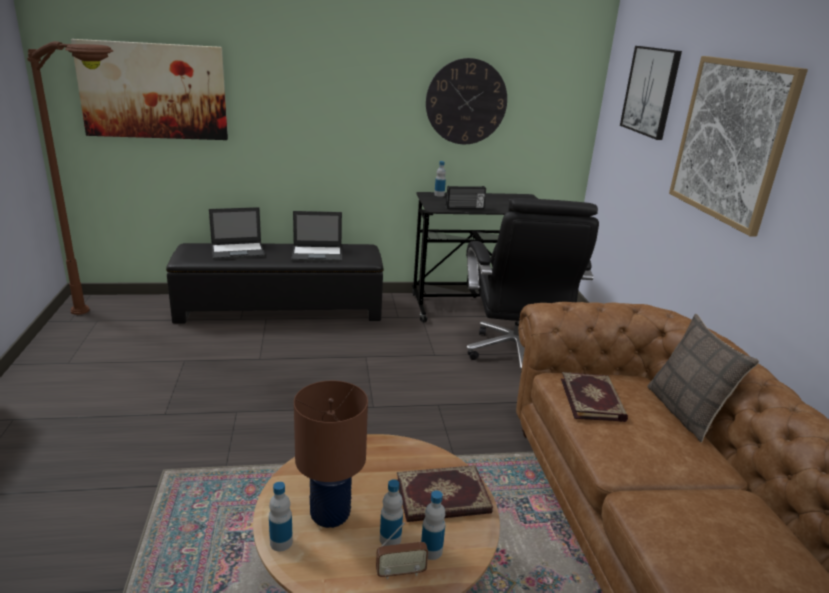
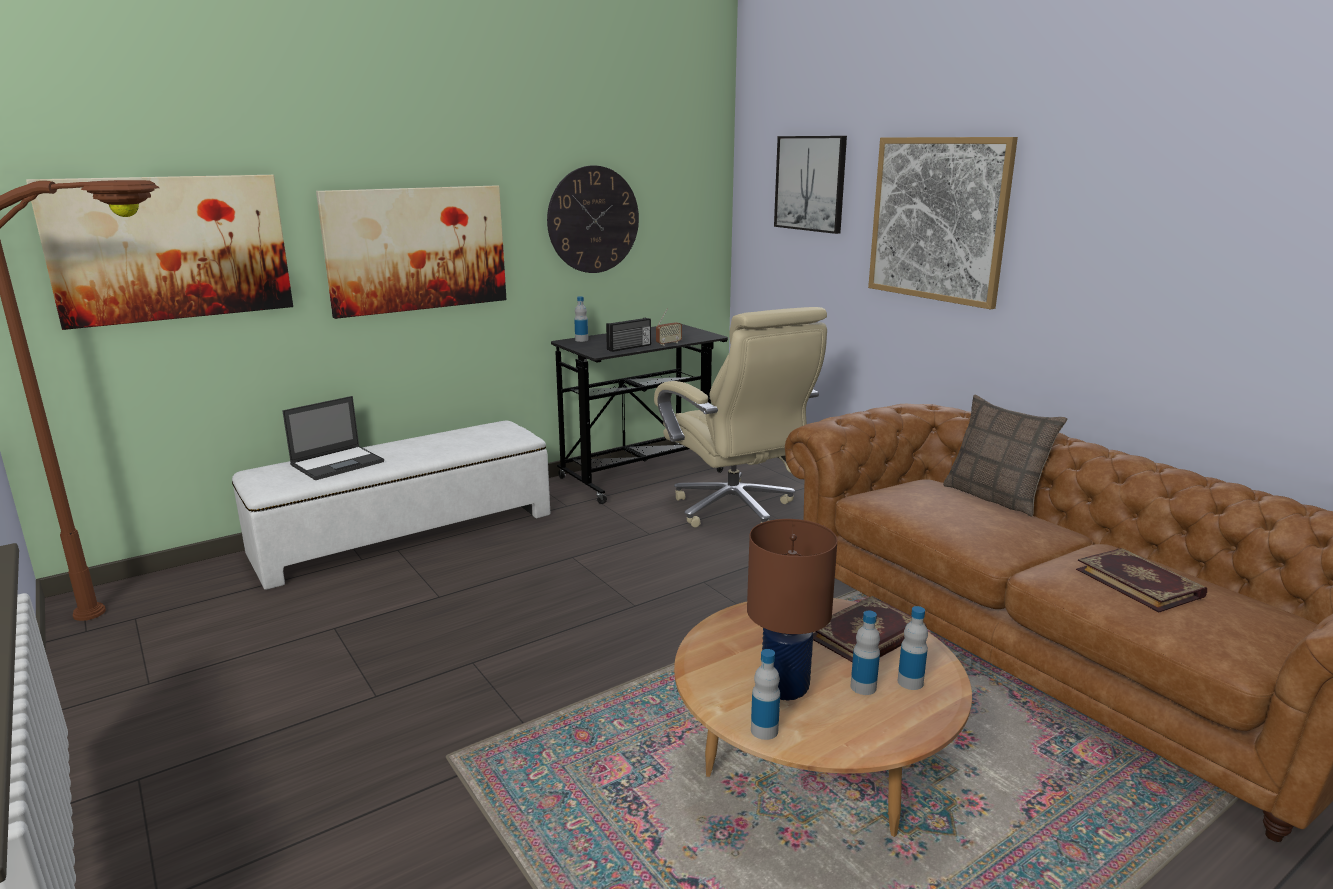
camera: 25 degrees left, 5 degrees down
(281, 308) = (406, 532): black bench -> white bench
(318, 254) = (452, 444): laptop -> none
(320, 109) = (417, 249): none -> picture
(400, 572) = (905, 710): radio -> radio (668, 343)
(516, 356) = (736, 511): black office chair -> beige office chair
(593, 399) = (918, 506): book -> book (1140, 582)

